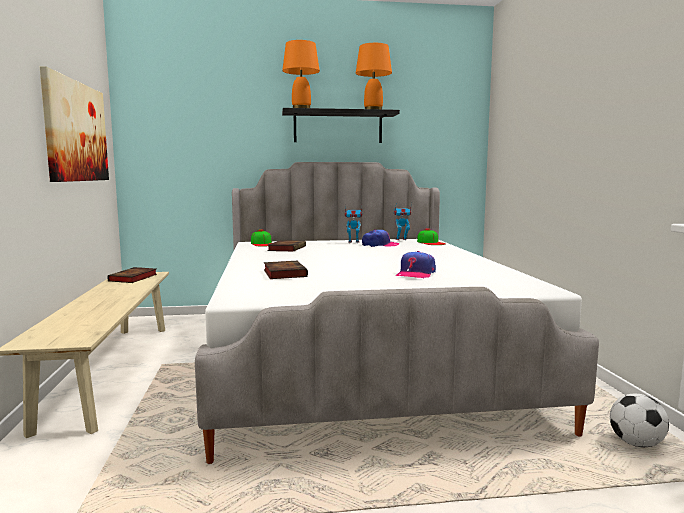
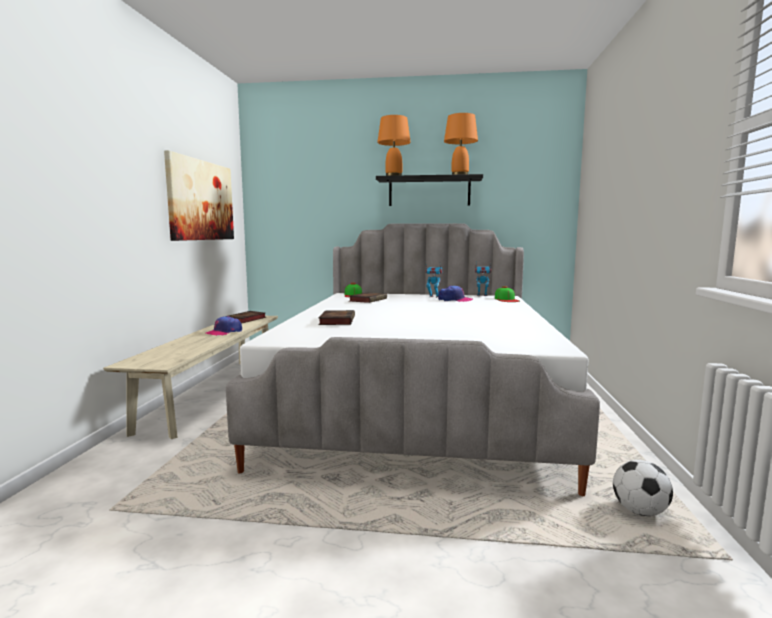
camera: 15 degrees right, 0 degrees up
(415, 274) = (450, 327): cap -> cap (224, 332)

